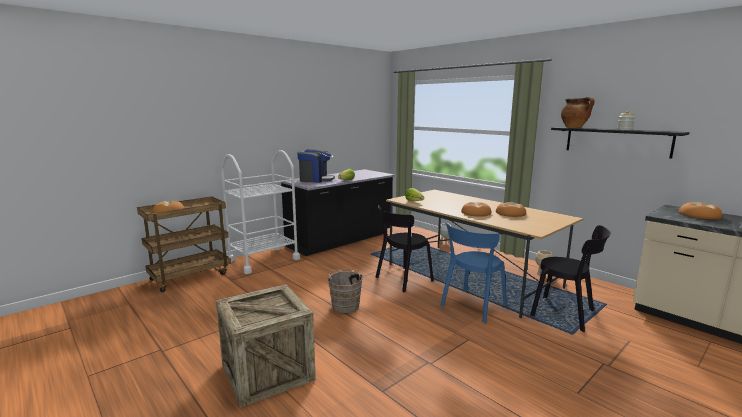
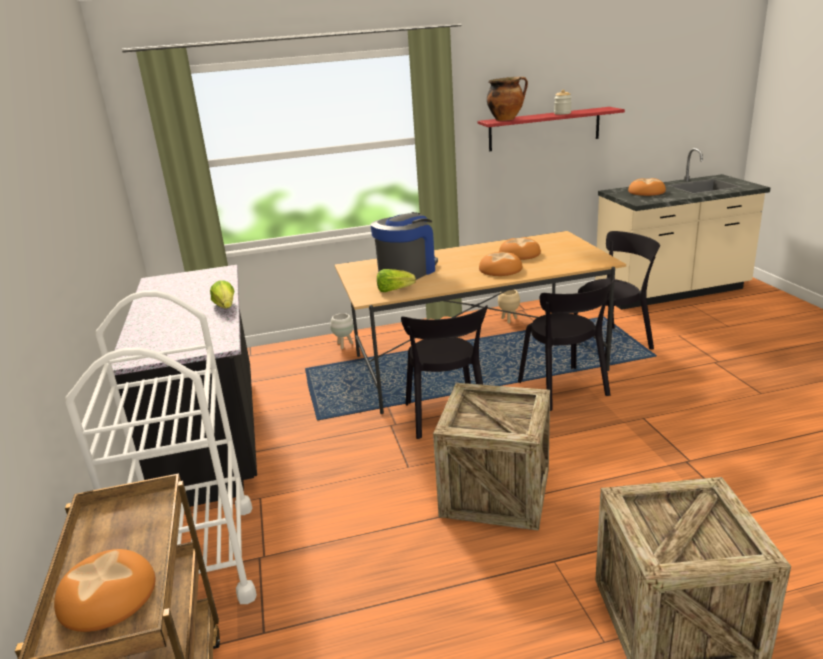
camera: 60 degrees left, 10 degrees up
(316, 180) = (170, 333): coffee machine -> coffee machine (407, 271)
(345, 305) = (496, 492): brown bucket -> crate
(471, 306) = (564, 390): blue chair -> black chair
(616, 141) = (544, 129): black shelf -> red shelf

